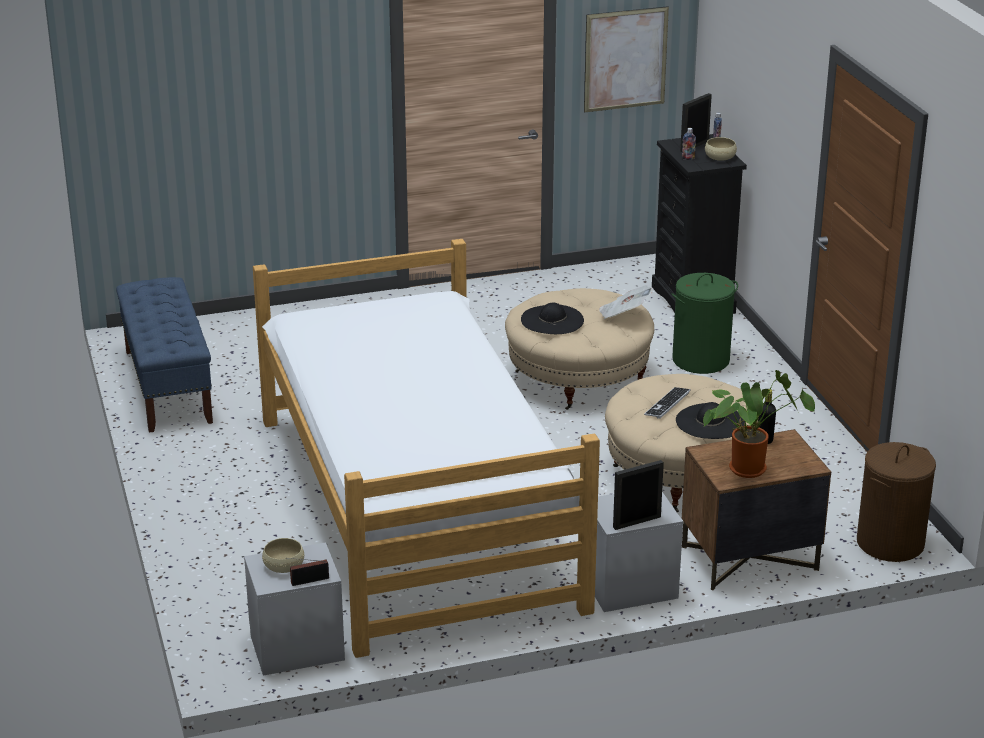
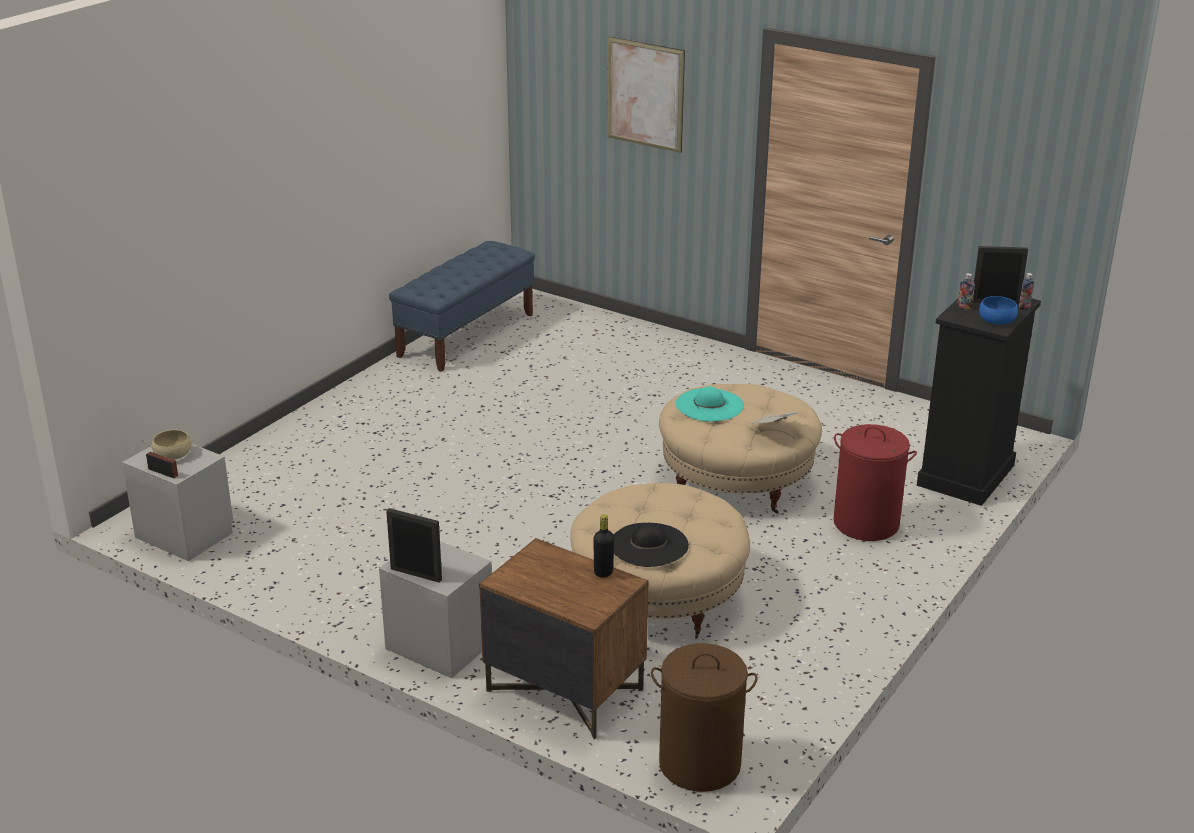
camera: 50 degrees right, 0 degrees up
(414, 511) = (428, 499): bed -> none
(552, 320) = (709, 405): black hat -> turquoise hat
(625, 59) = (1001, 191): picture -> picture (645, 94)
(667, 404) = (648, 512): keyboard -> none
(701, 360) = (866, 523): green laundry basket -> red laundry basket
(720, 157) = (997, 320): beige bowl -> blue bowl
(750, 468) = (542, 584): potted plant -> none

